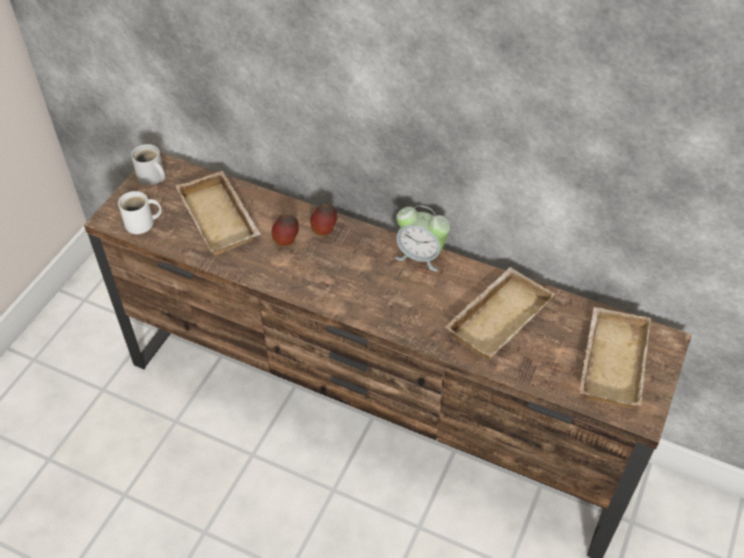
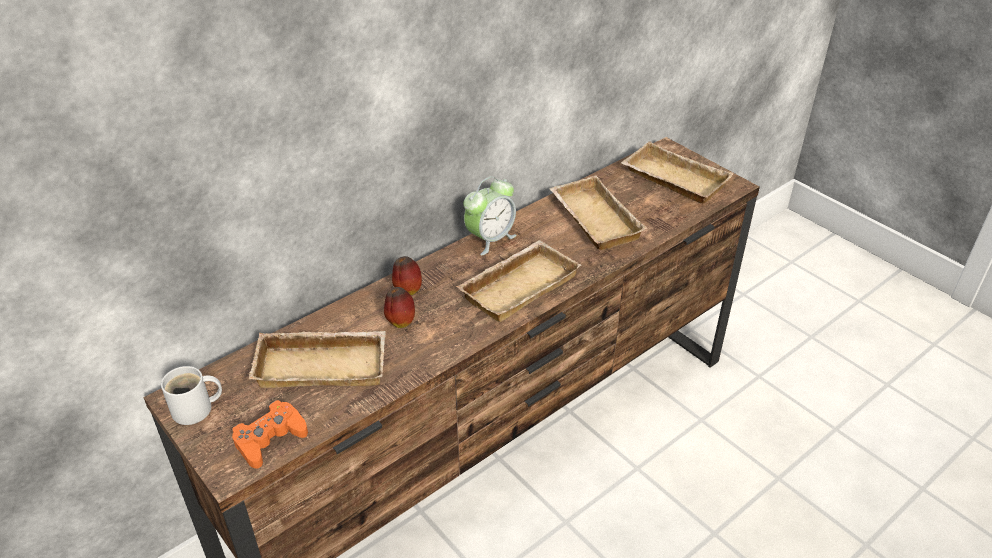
camera: 65 degrees left, 10 degrees down
(142, 224) = (270, 439): white mug -> orange game controller
(370, 295) = (518, 285): none -> beige tray

